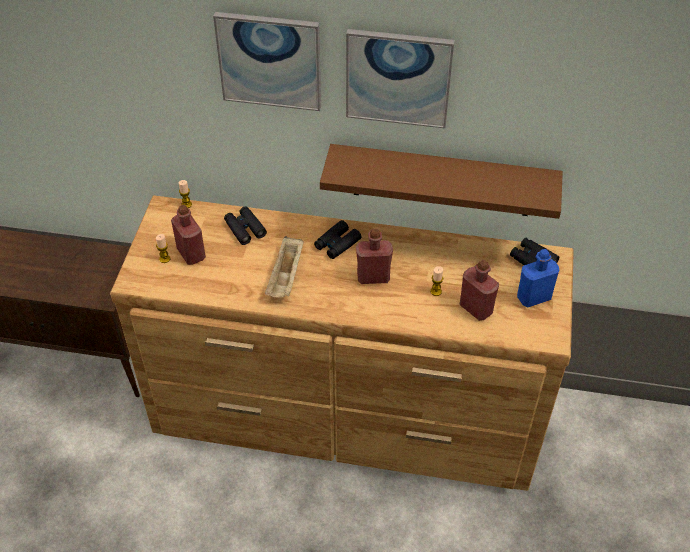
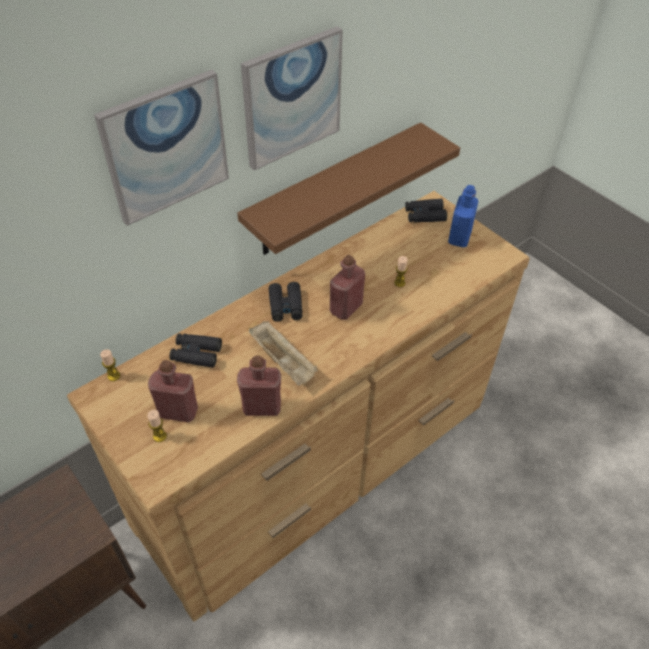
camera: 50 degrees left, 0 degrees up
(476, 308) = (439, 273): red bottle -> red bottle (262, 407)

